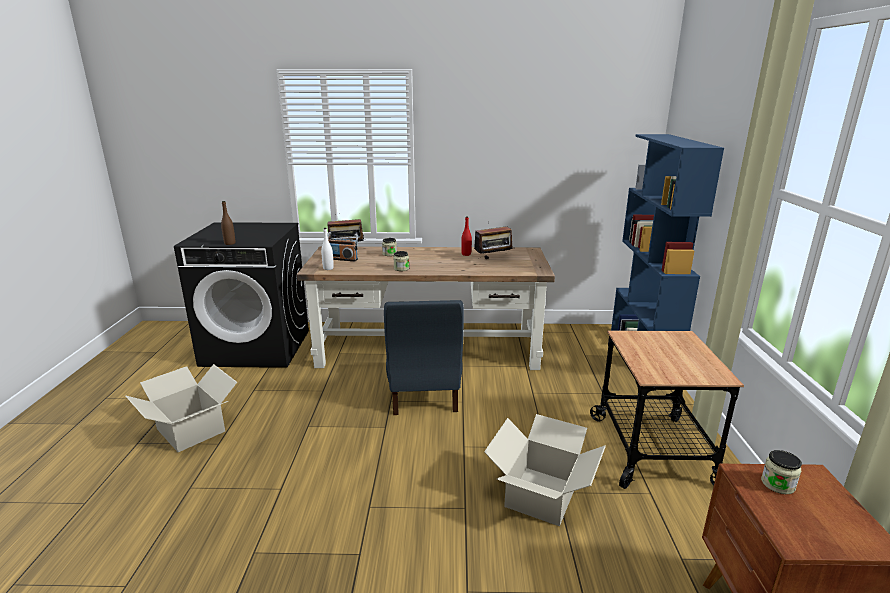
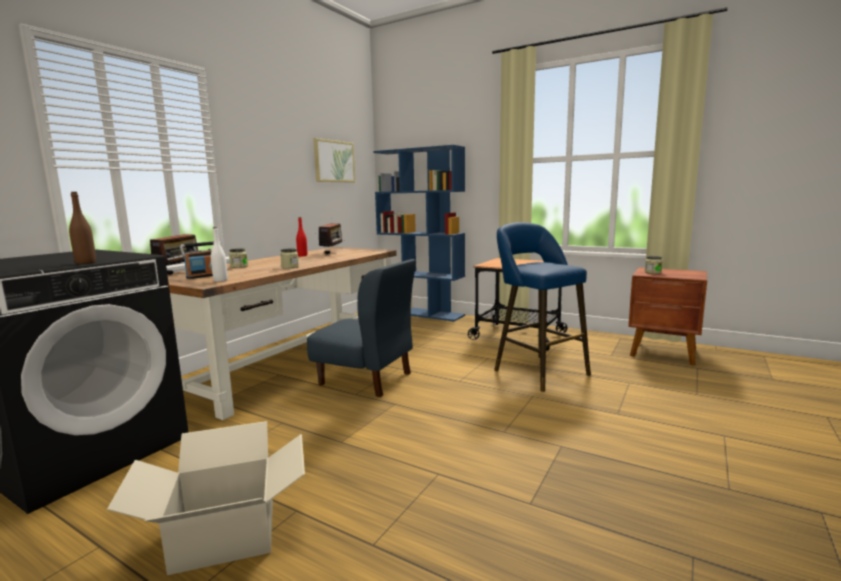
camera: 60 degrees left, 10 degrees down
(542, 495) = (537, 371): cardboard box -> blue stool
(578, 146) = (334, 161): none -> picture

